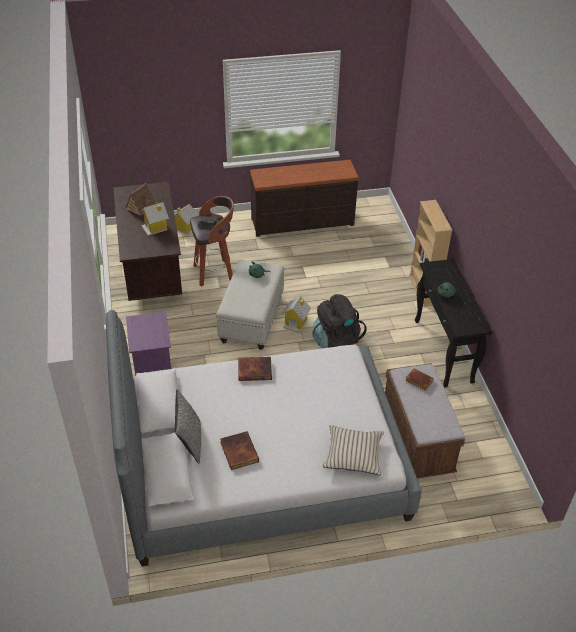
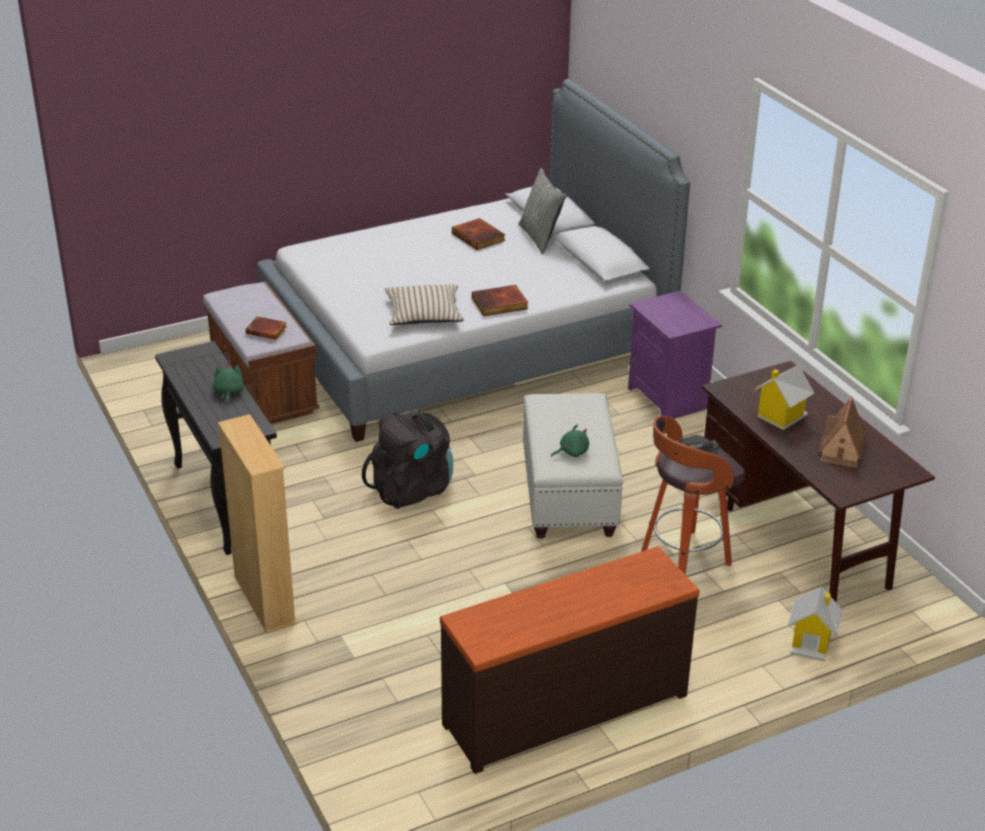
camera: 165 degrees right, 10 degrees down
(296, 323) = (490, 501): toy house -> none
(353, 454) = (342, 251): beige pillow -> beige pillow (424, 313)

